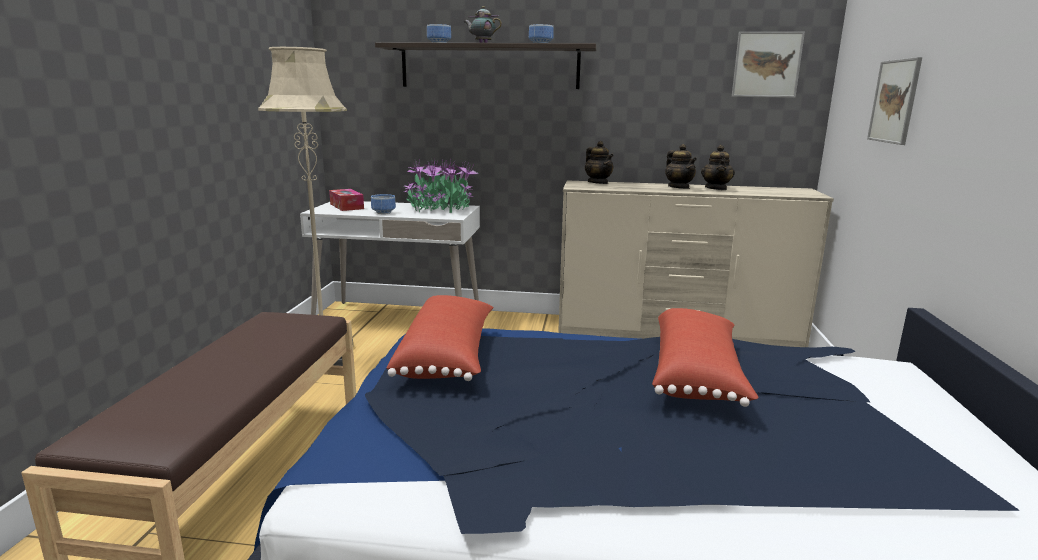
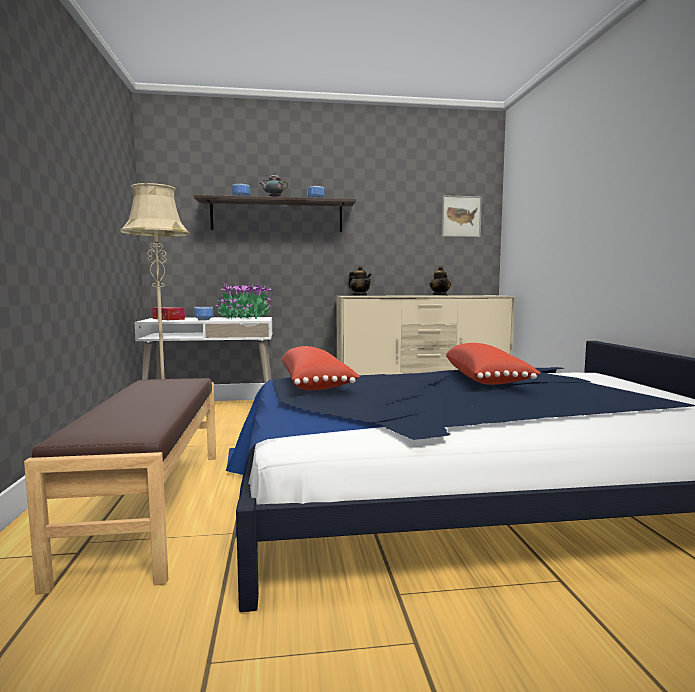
camera: 15 degrees left, 10 degrees down
(679, 187) = (416, 295): teapot -> none
(894, 101) = (550, 227): picture -> none

